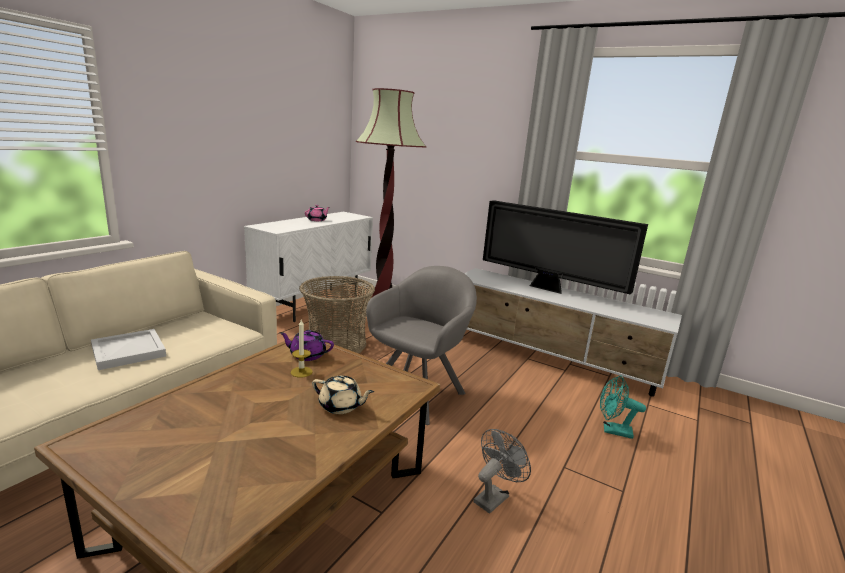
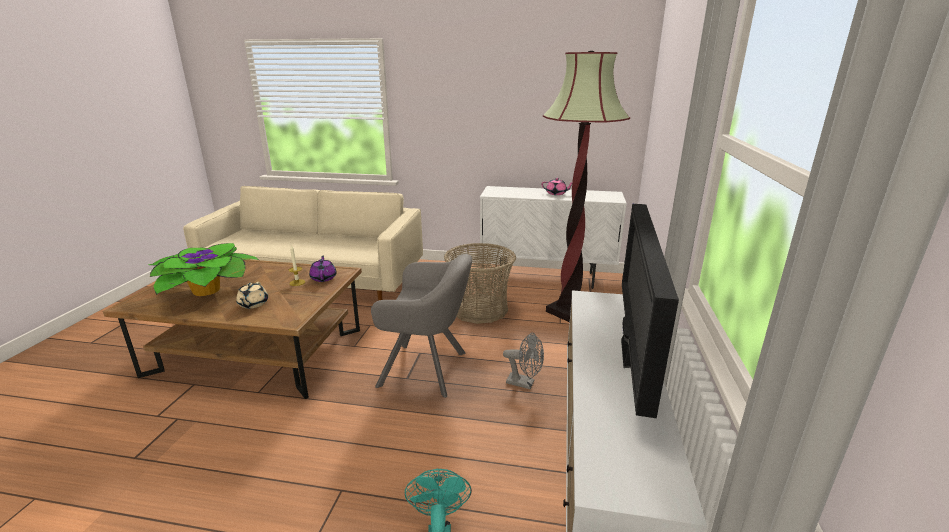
camera: 70 degrees right, 5 degrees up
(129, 351) = (323, 243): white tray -> none
(244, 444) = (207, 291): none -> potted plant
(494, 496) = (284, 445): grey fan -> grey fan (524, 383)

